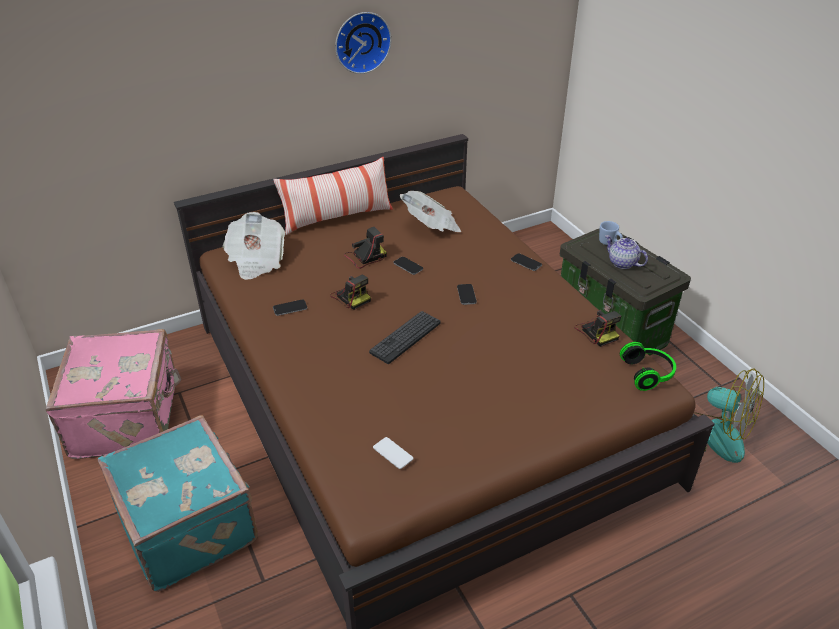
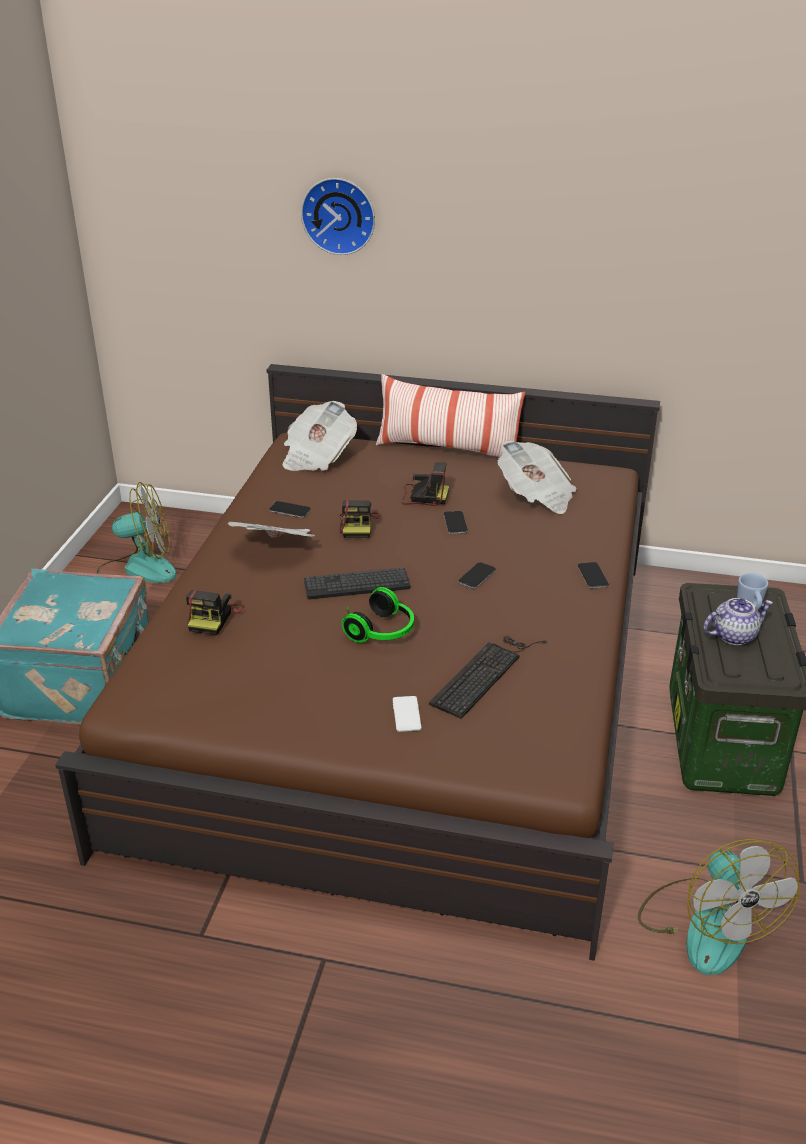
camera: 40 degrees right, 5 degrees down
(129, 417) = (137, 571): pink suitcase -> fan
(319, 340) = (277, 549): none -> newspaper
(361, 41) = (526, 238): wall clock -> wall clock (339, 215)
(393, 453) = (204, 672): phone -> phone (406, 714)
(550, 353) = (485, 673): none -> keyboard
(596, 331) = (571, 680): camera -> camera (214, 618)
(622, 263) = (734, 635): teapot -> teapot turned 75 degrees clockwise
(648, 374) = (568, 750): headphones -> headphones (383, 632)

